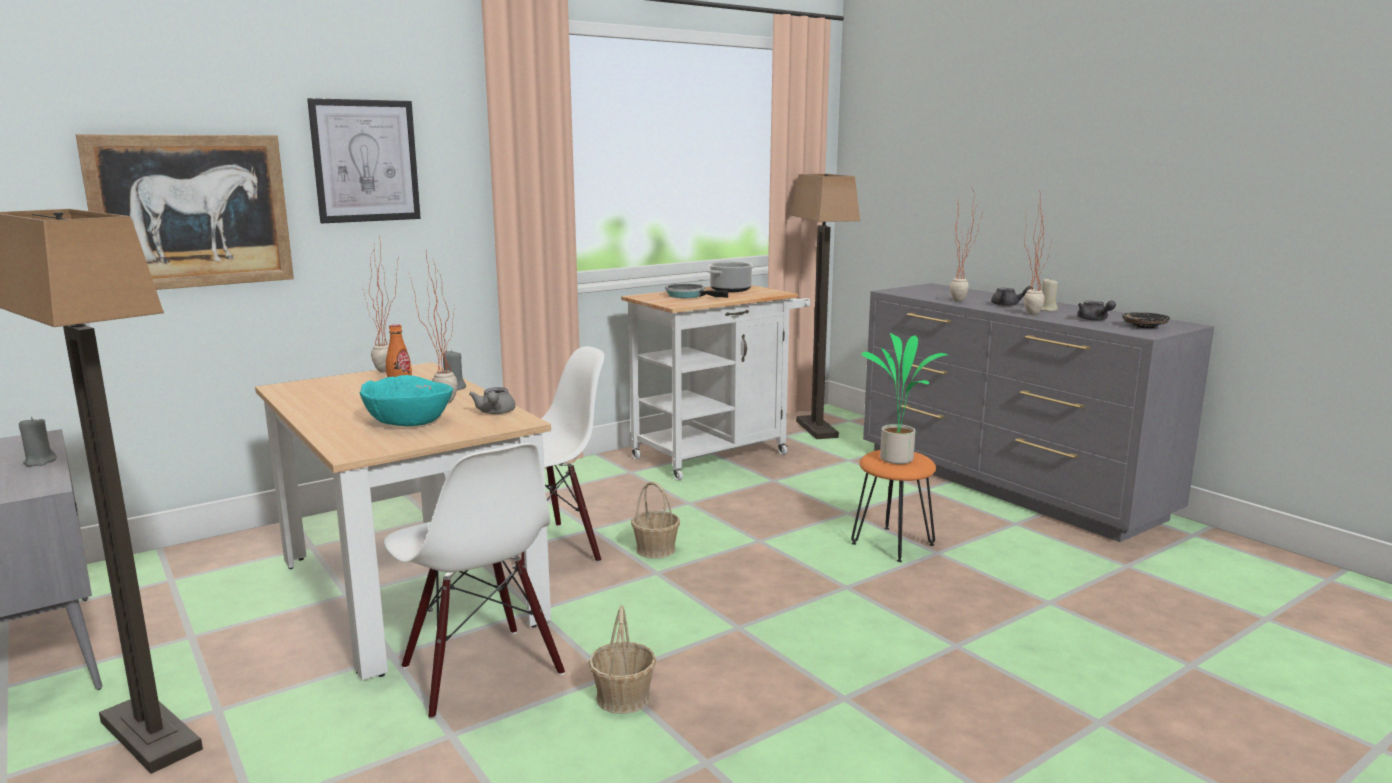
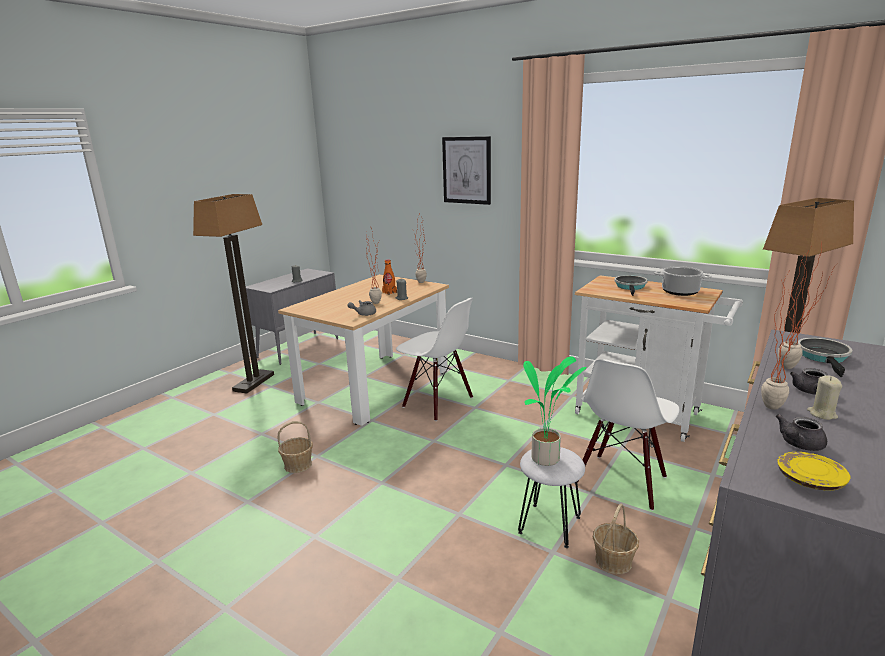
camera: 70 degrees right, 5 degrees up
(192, 211) = (399, 191): picture -> none
(409, 421) = (341, 305): turquoise bowl -> none
(480, 671) = (311, 424): white chair -> white chair (621, 481)
(656, 549) = (463, 433): basket -> basket (613, 560)
(893, 544) = (550, 525): orange stool -> white stool
(944, 293) = (824, 357): none -> frying pan
(1144, 326) = (809, 480): black plate -> yellow plate

